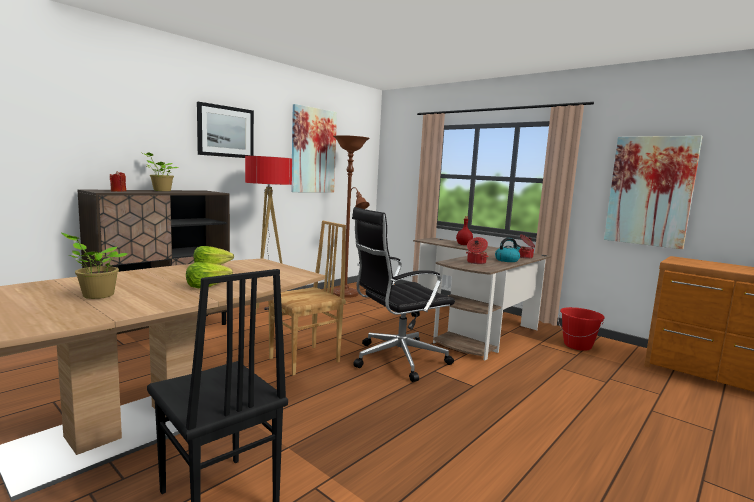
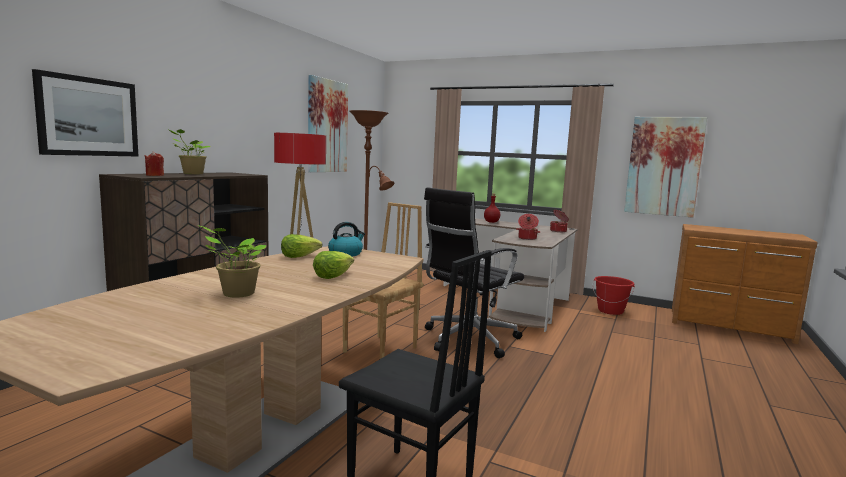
camera: 15 degrees left, 0 degrees up
(225, 131) = (247, 105): picture -> picture (88, 117)
(507, 260) = (549, 235): kettle -> kettle (346, 254)

